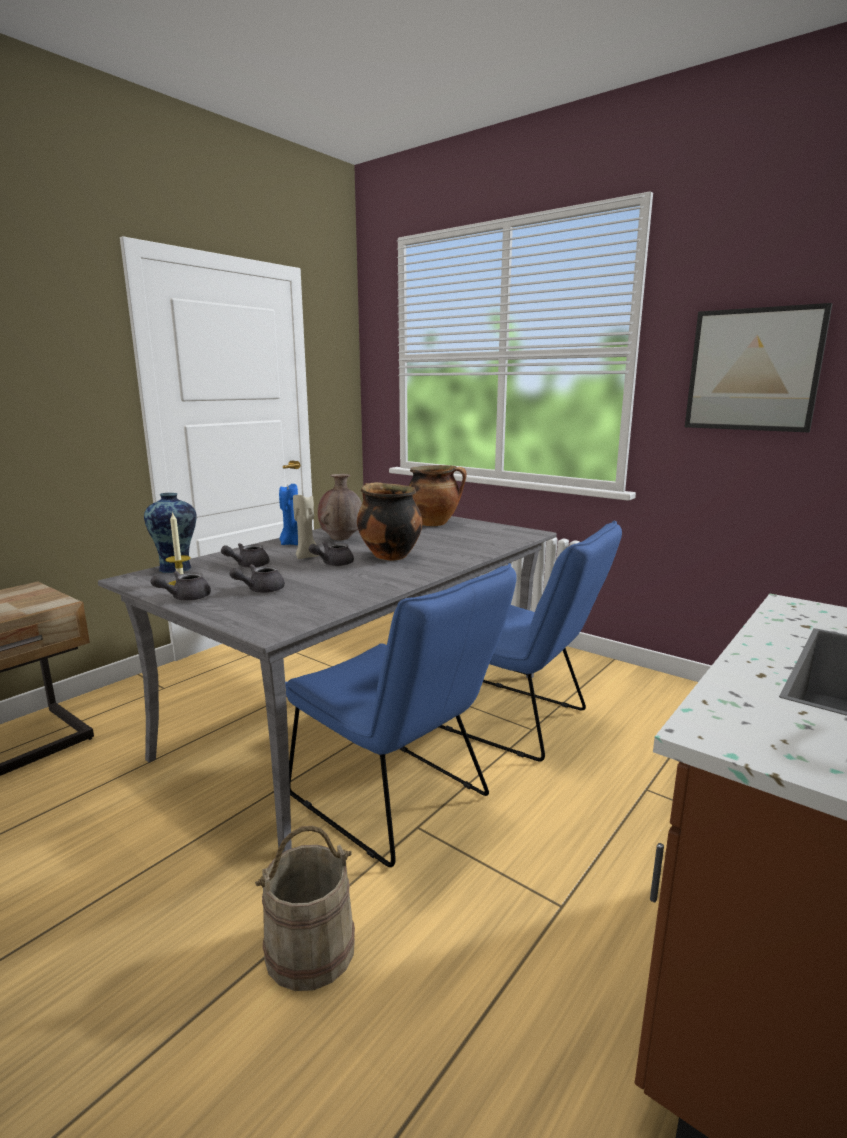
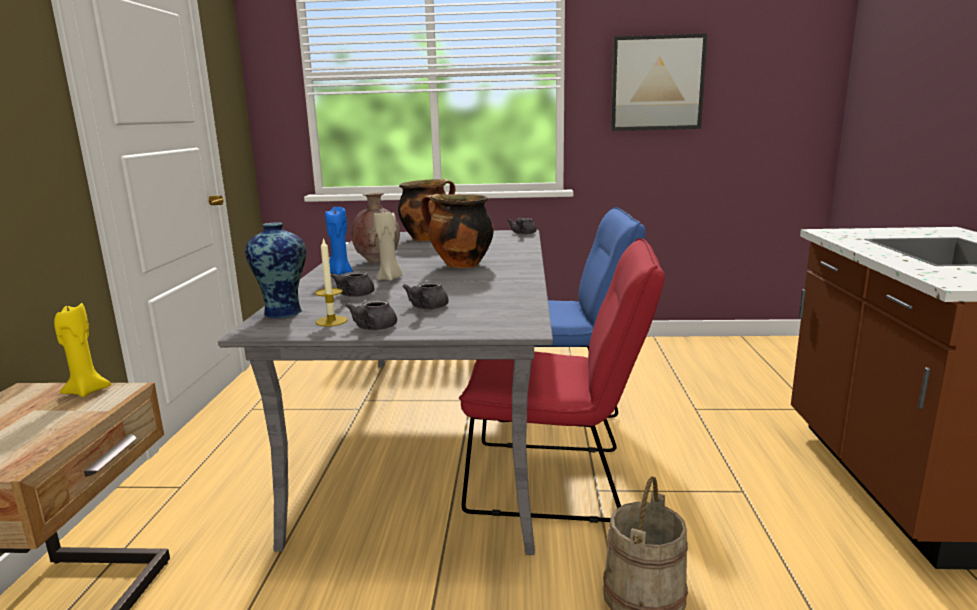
camera: 35 degrees left, 0 degrees up
(46, 597) = (86, 391): none -> yellow candle
(333, 564) = (431, 279): grey teapot -> grey teapot (522, 234)
(397, 802) = (558, 481): blue chair -> red chair

